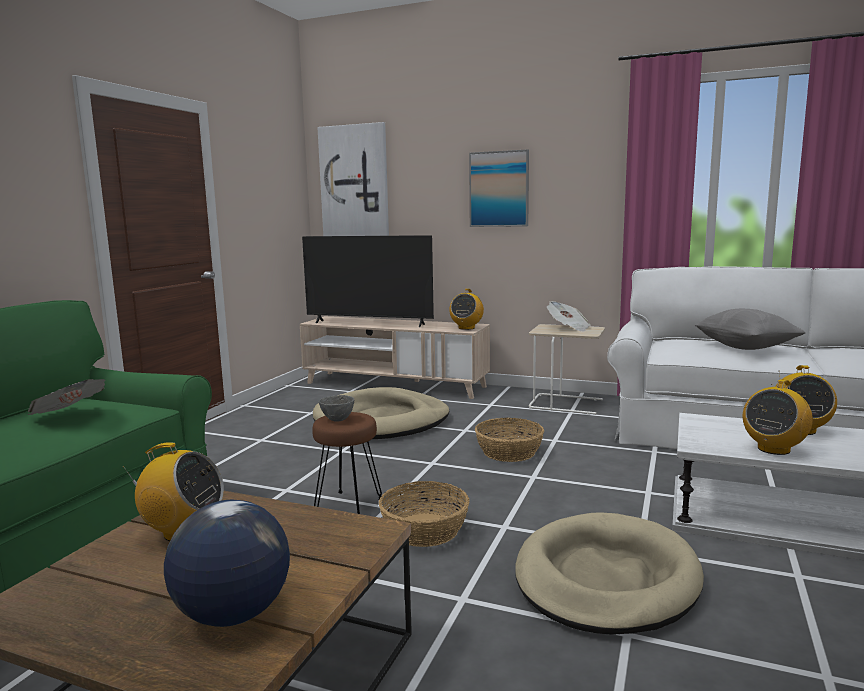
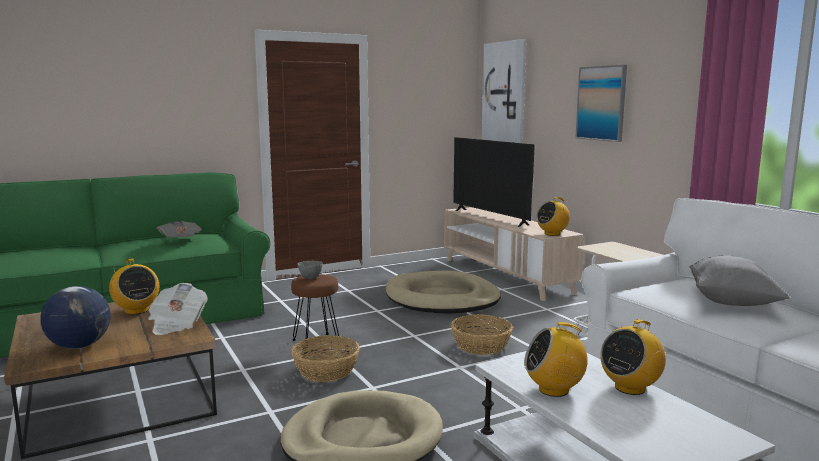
camera: 40 degrees right, 0 degrees up
(568, 328) = (625, 249): newspaper -> newspaper (177, 324)

